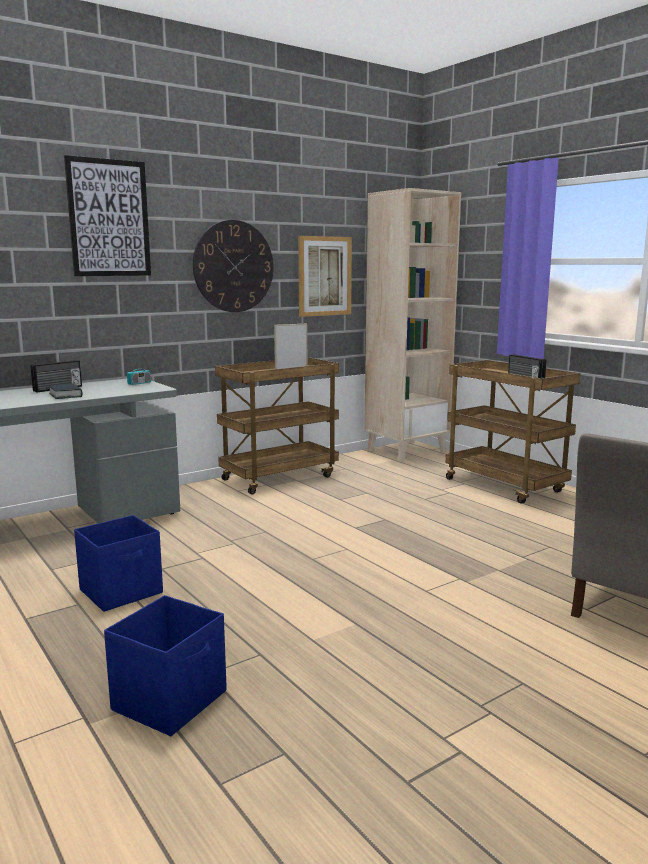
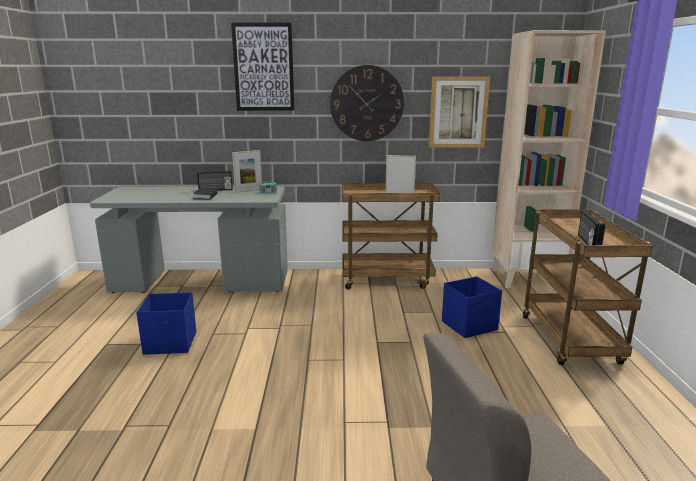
camera: 35 degrees right, 5 degrees up
(107, 384) = (248, 190): none -> picture frame
(171, 700) = (84, 435): blue storage box -> blue storage box (470, 325)

